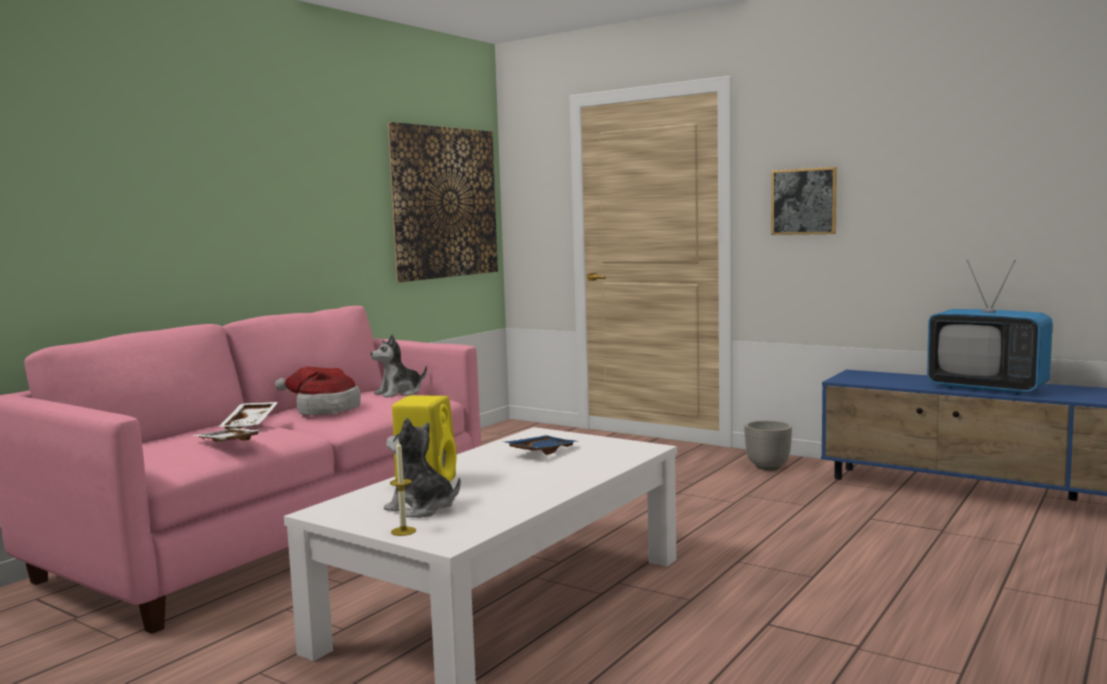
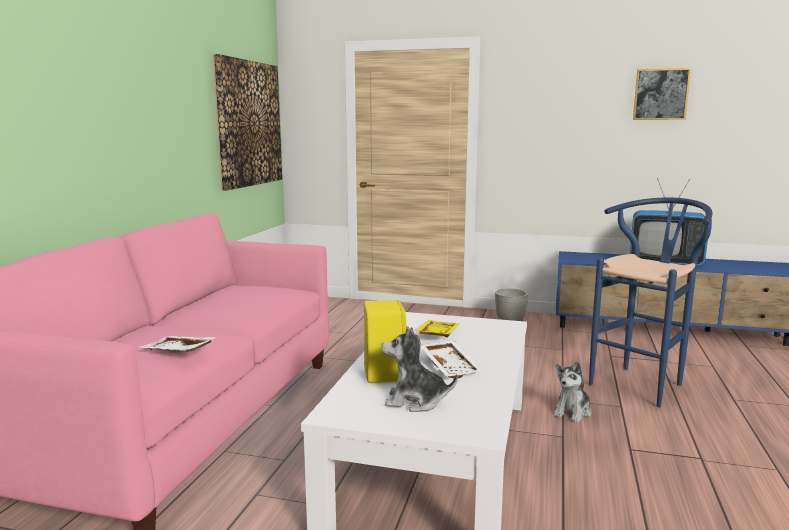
camera: 20 degrees left, 5 degrees up
(251, 424) = (172, 328): white tray -> white tray (451, 366)
(323, 409) = (219, 308): hat -> none
(399, 393) = (265, 287): plush toy -> plush toy (572, 412)
(403, 531) = (430, 427): candle -> none
(540, 452) = (436, 335): blue tray -> yellow tray
(804, 201) = (532, 133): picture -> picture (661, 94)
(878, 554) = (642, 383): none -> blue stool

